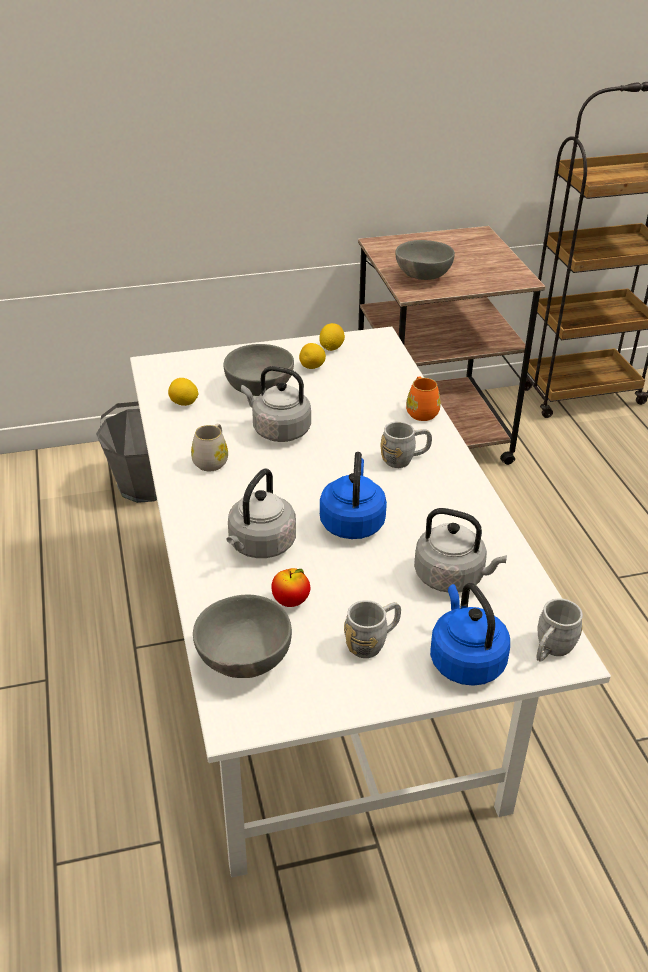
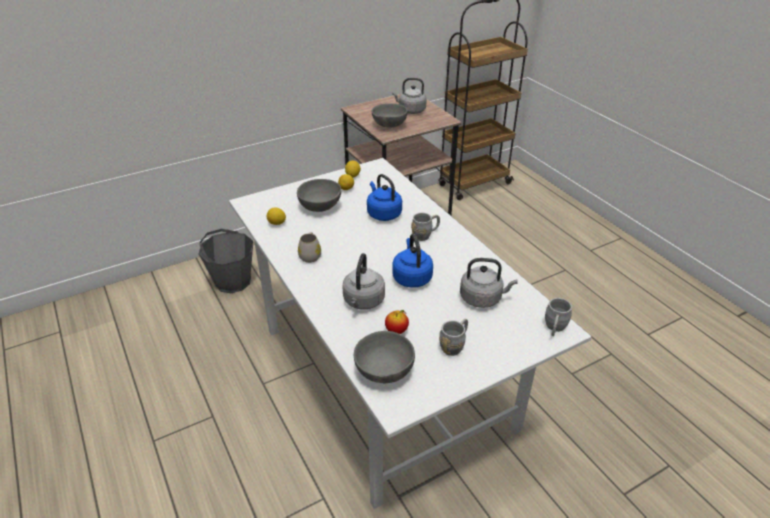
camera: 15 degrees left, 0 degrees up
(278, 430) = (343, 230): grey kettle -> grey kettle (410, 110)
(421, 411) = (422, 205): orange mug -> none
(465, 660) = (510, 344): blue kettle -> blue kettle (383, 213)

